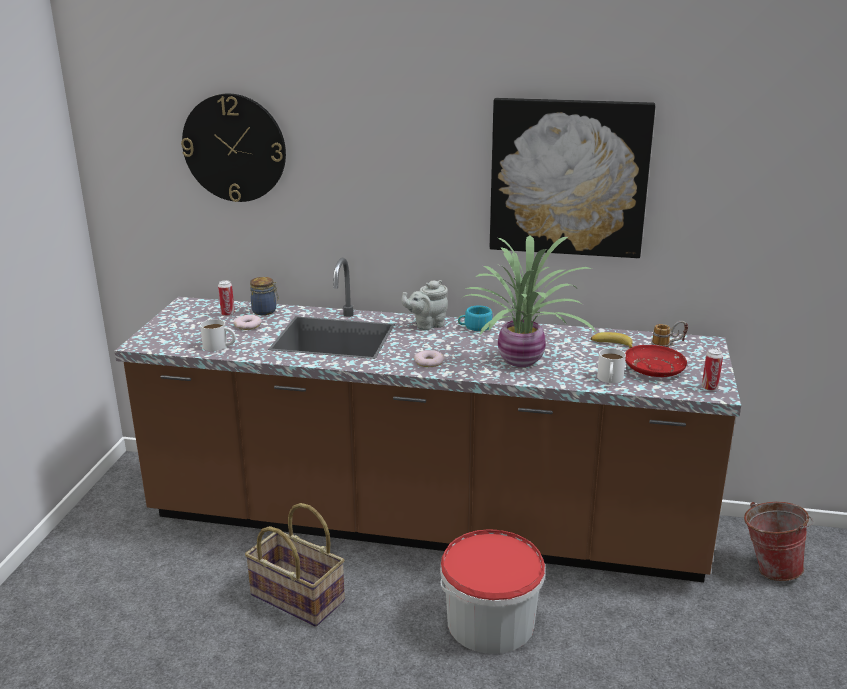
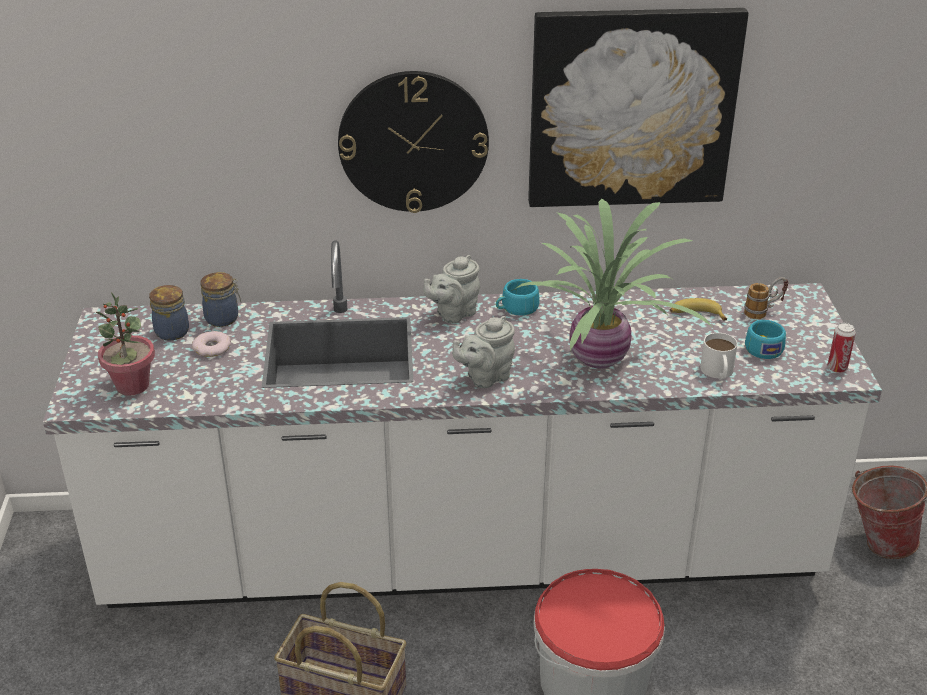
camera: 15 degrees left, 10 degrees up
(183, 339) = (132, 386): none -> potted plant
(220, 346) = (192, 391): white mug -> none
(228, 314) = (173, 331): can -> jar
(234, 148) = (157, 100): wall clock -> wall clock (413, 142)
(424, 525) = (463, 557): brown counter -> white counter
(429, 362) = (485, 377): donut -> grey teapot
(654, 369) = (762, 347): red plate -> turquoise cup

